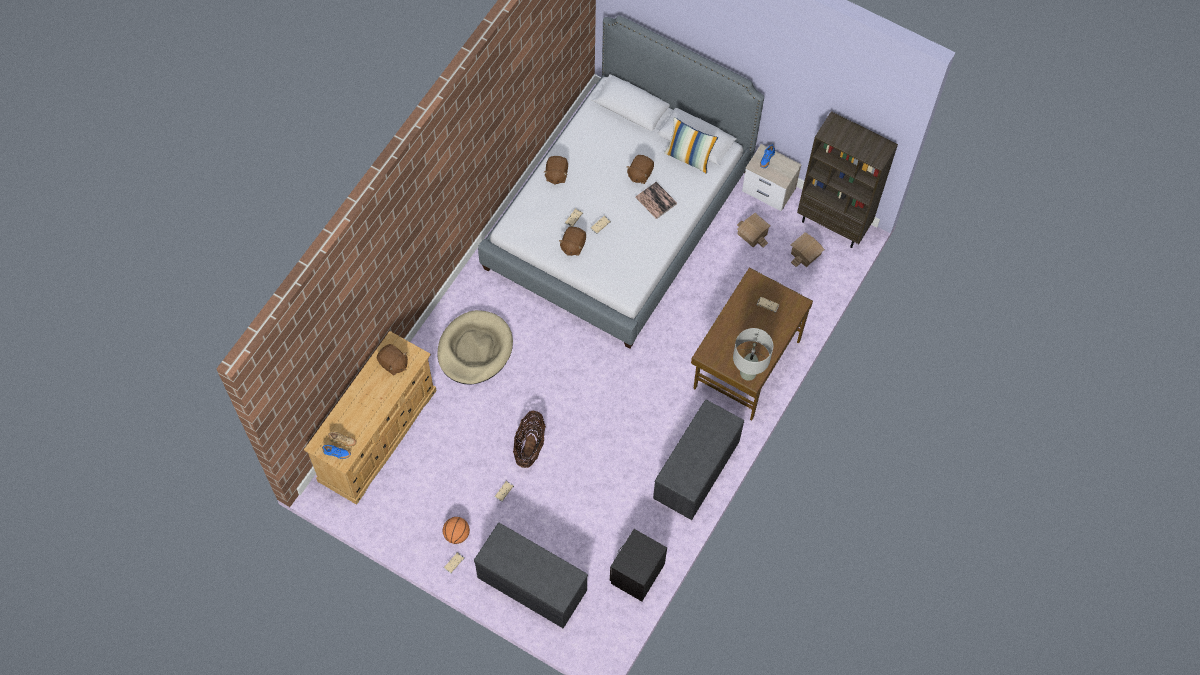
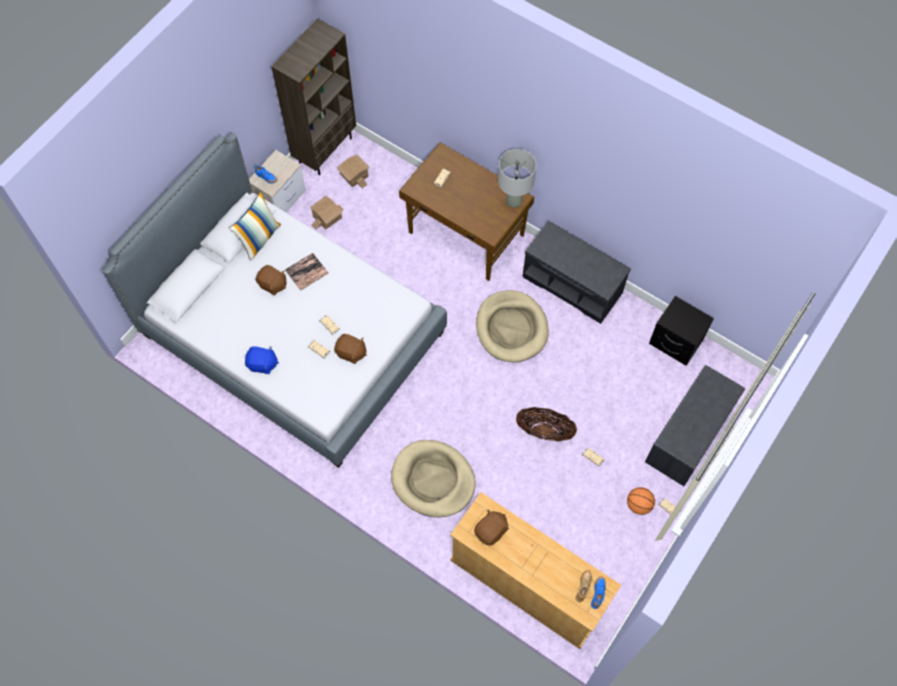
camera: 85 degrees left, 0 degrees up
(556, 175) = (262, 364): brown plush toy -> blue plush toy
(640, 412) = (511, 328): none -> beige dog bed

